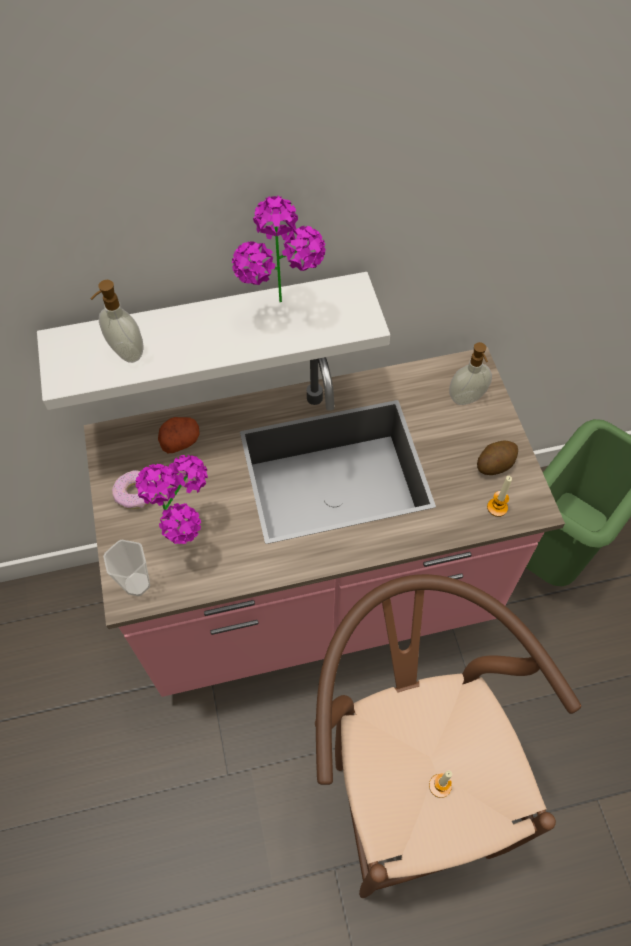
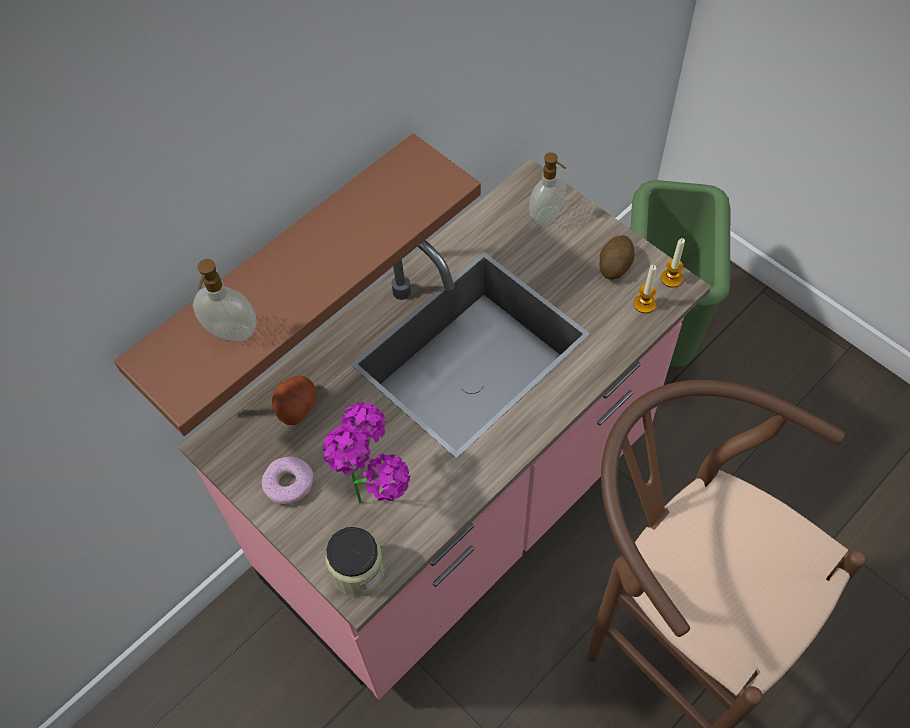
camera: 30 degrees left, 0 degrees up
(137, 584) = (358, 570): cup -> jar
(211, 332) = (282, 273): white shelf -> brown shelf
(283, 313) = (363, 213): potted plant -> none
(440, 786) = (749, 587): candle -> candle (671, 278)

